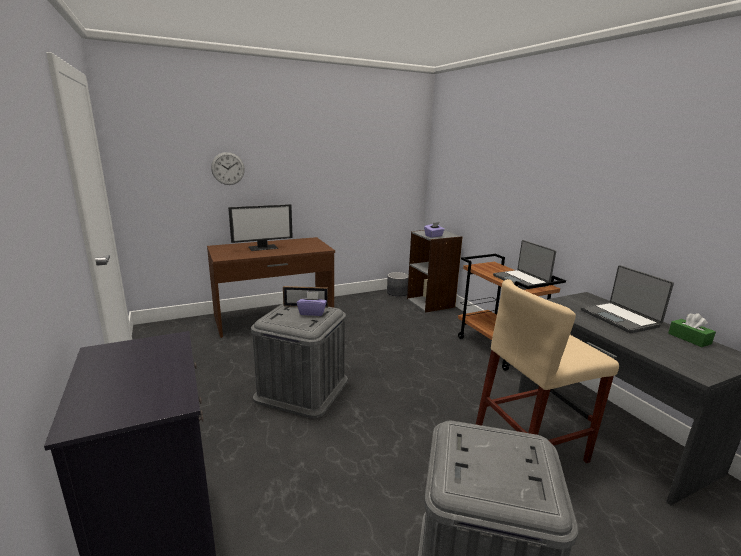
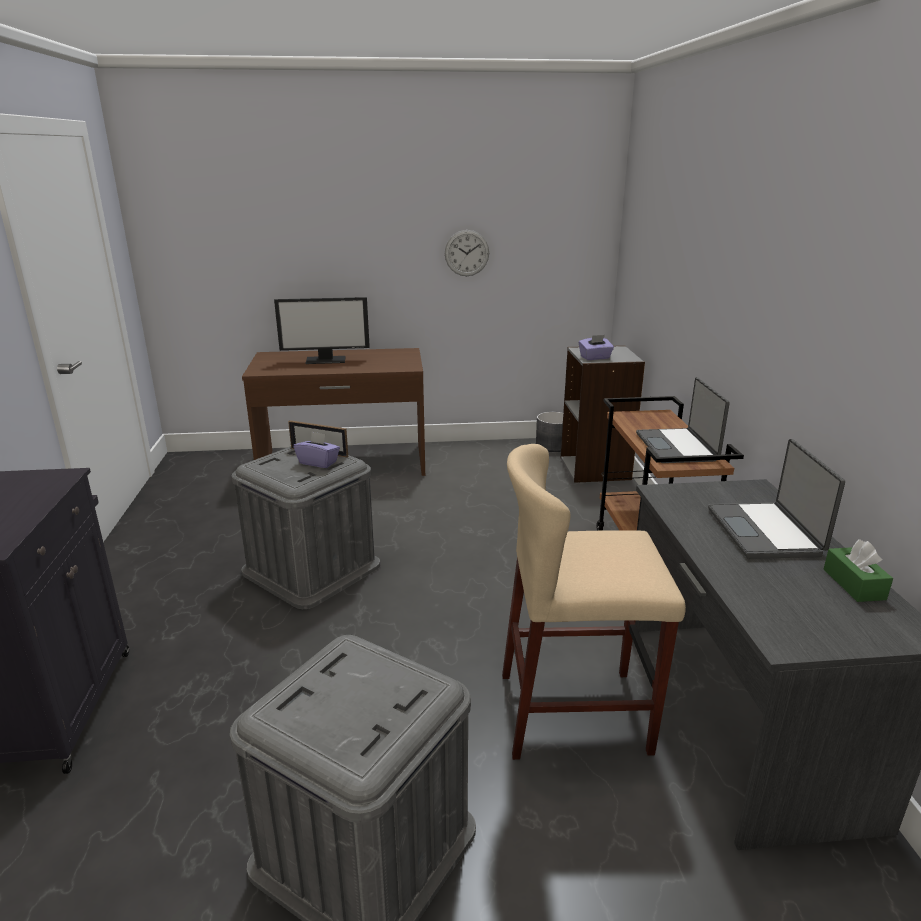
camera: 20 degrees right, 5 degrees up
(228, 168) = (285, 241): wall clock -> wall clock (467, 253)

